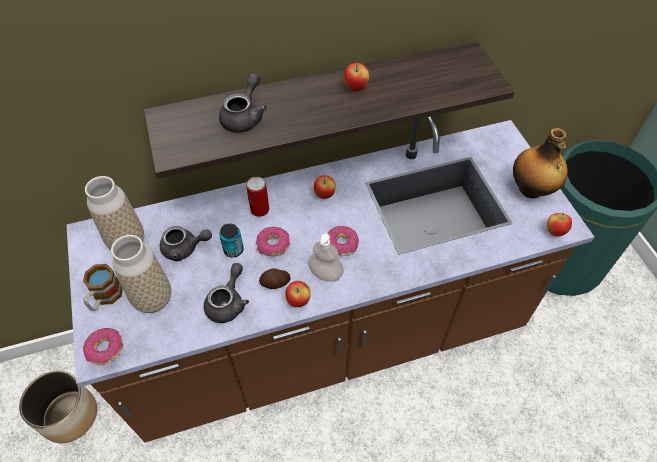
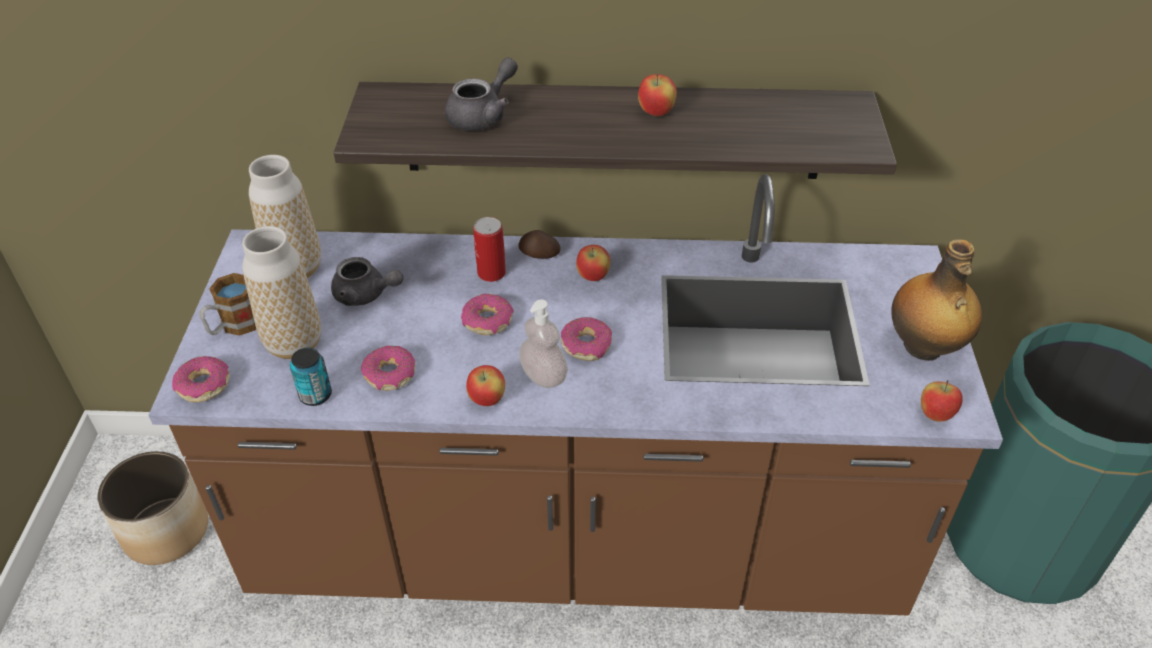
camera: 20 degrees right, 10 degrees down
(228, 302) = (390, 375): grey teapot -> donut
(233, 250) = (430, 313): can -> can (315, 395)
(275, 283) = (466, 369): potato -> potato (539, 255)

